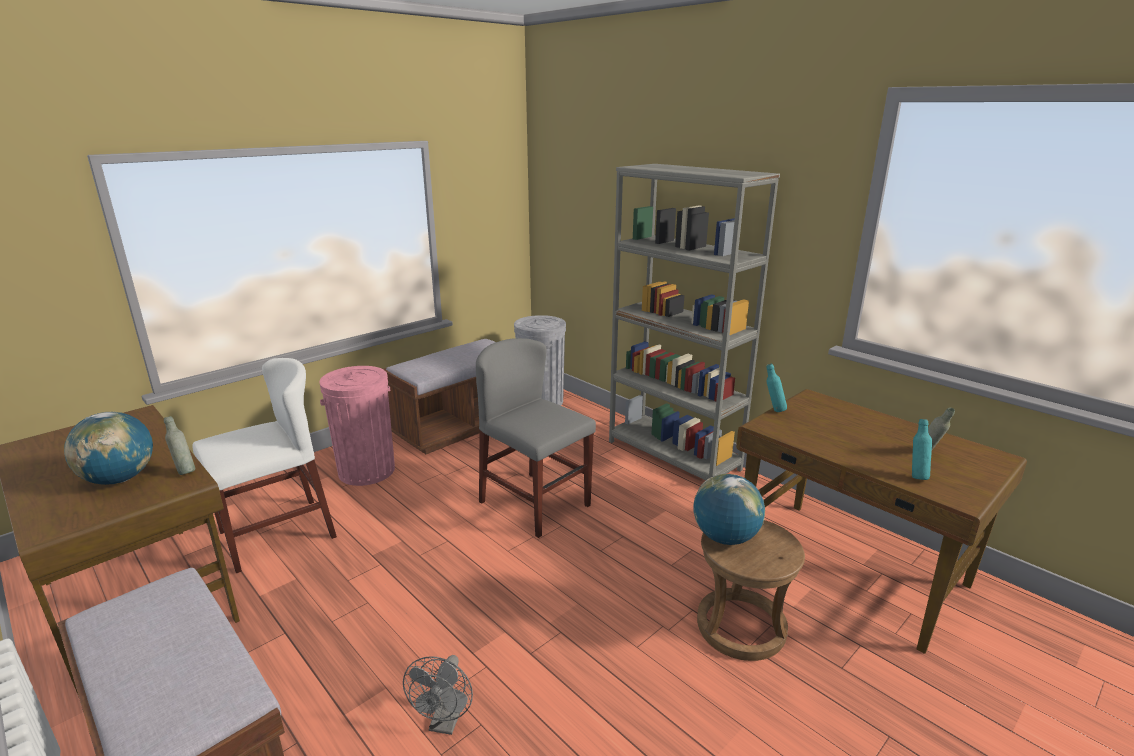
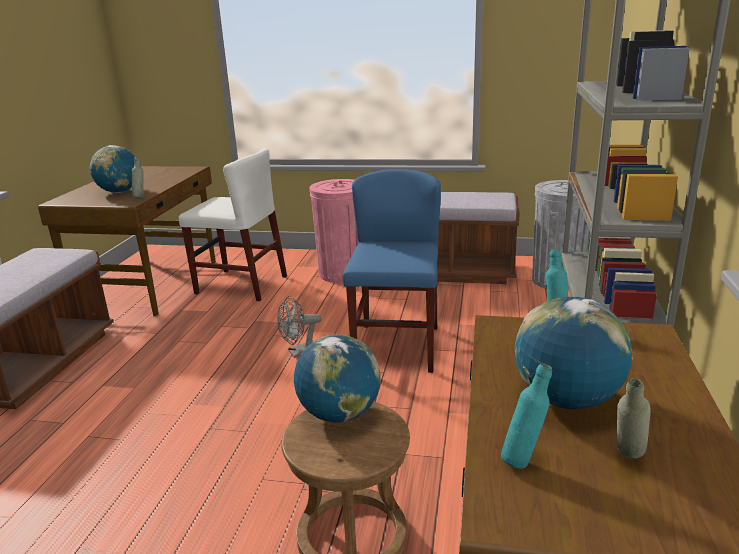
camera: 55 degrees right, 0 degrees up
(445, 722) = (117, 424): grey fan -> grey fan (299, 353)
(535, 503) = (396, 347): grey chair -> blue chair
(865, 443) = (566, 399): none -> globe

